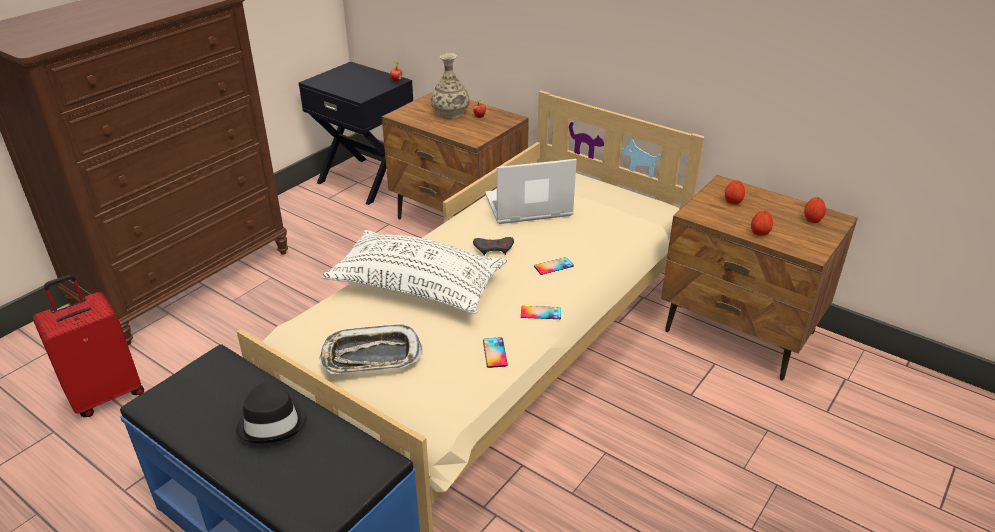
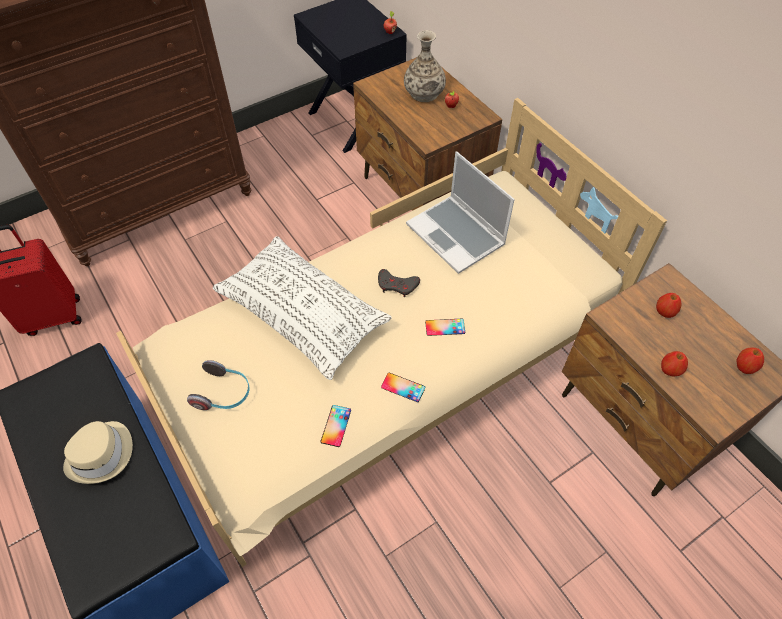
camera: 20 degrees right, 20 degrees up
(273, 422) = (102, 454): black hat -> beige hat
(371, 357) = (224, 393): tray -> headphones
(527, 207) = (457, 235): laptop -> laptop turned 135 degrees counterclockwise

